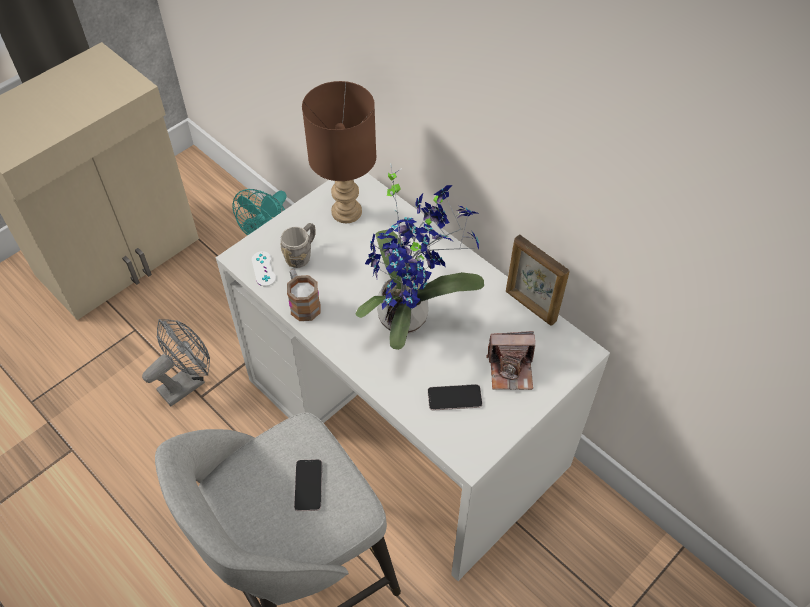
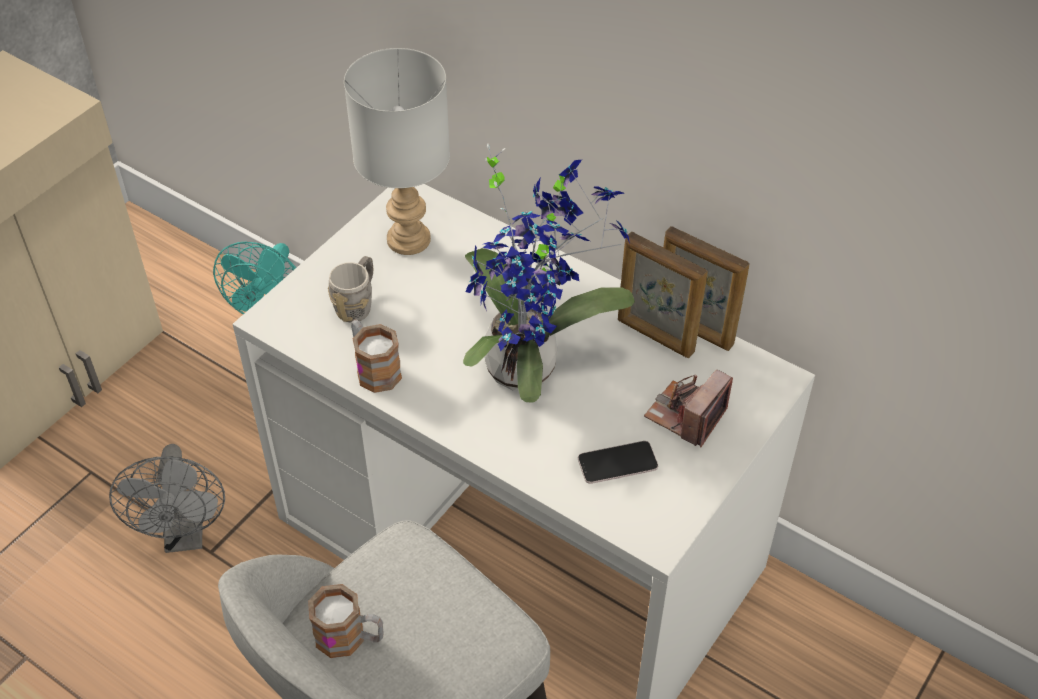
camera: 10 degrees left, 5 degrees down
(187, 382) = (185, 535): grey fan -> grey fan turned 135 degrees clockwise
(250, 492) = (350, 638): none -> mug
(263, 269) = (307, 330): white game controller -> none
(308, 485) = (432, 616): phone -> none
(347, 211) = (409, 238): brown table lamp -> grey table lamp
(502, 307) = (655, 336): none -> picture frame
(511, 370) = (686, 415): camera -> camera turned 135 degrees clockwise

